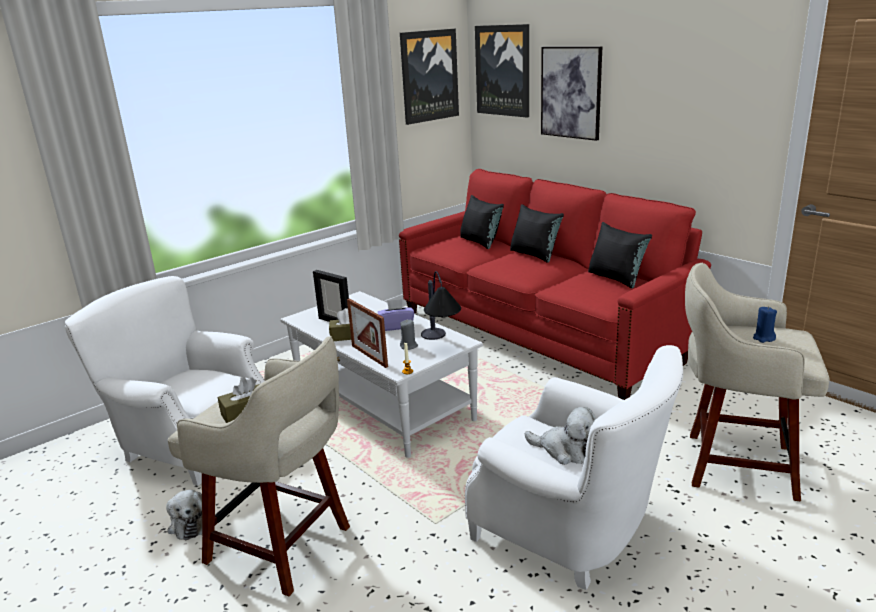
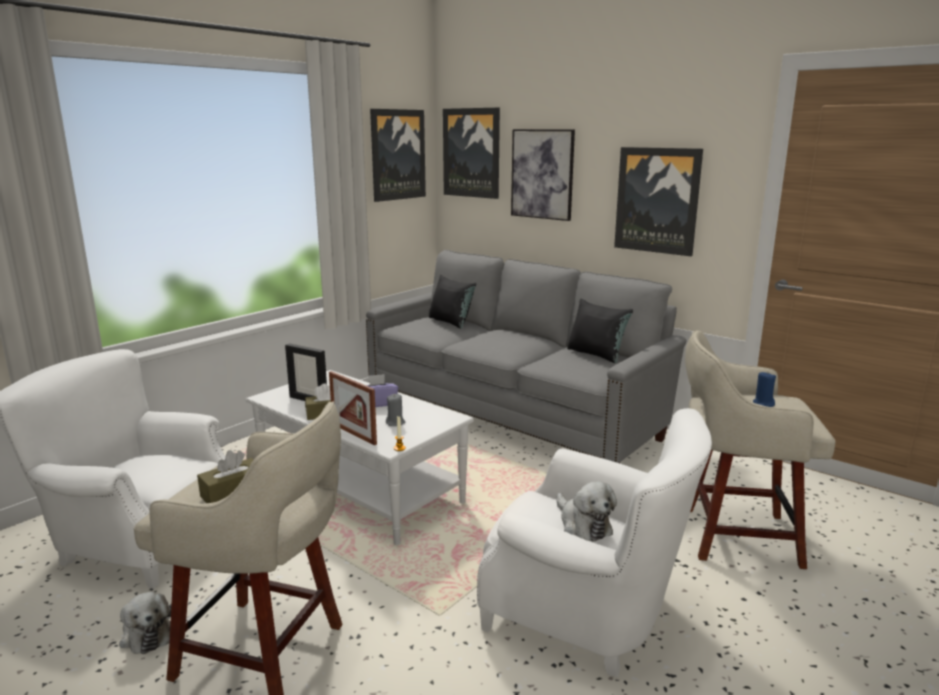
camera: 10 degrees left, 5 degrees down
(440, 344) = (429, 420): table lamp -> none
(534, 255) = (509, 333): black pillow -> none
(540, 333) = (514, 414): red sofa -> grey sofa
(565, 450) = (583, 524): plush toy -> plush toy turned 45 degrees clockwise
(684, 120) = (657, 200): none -> picture

